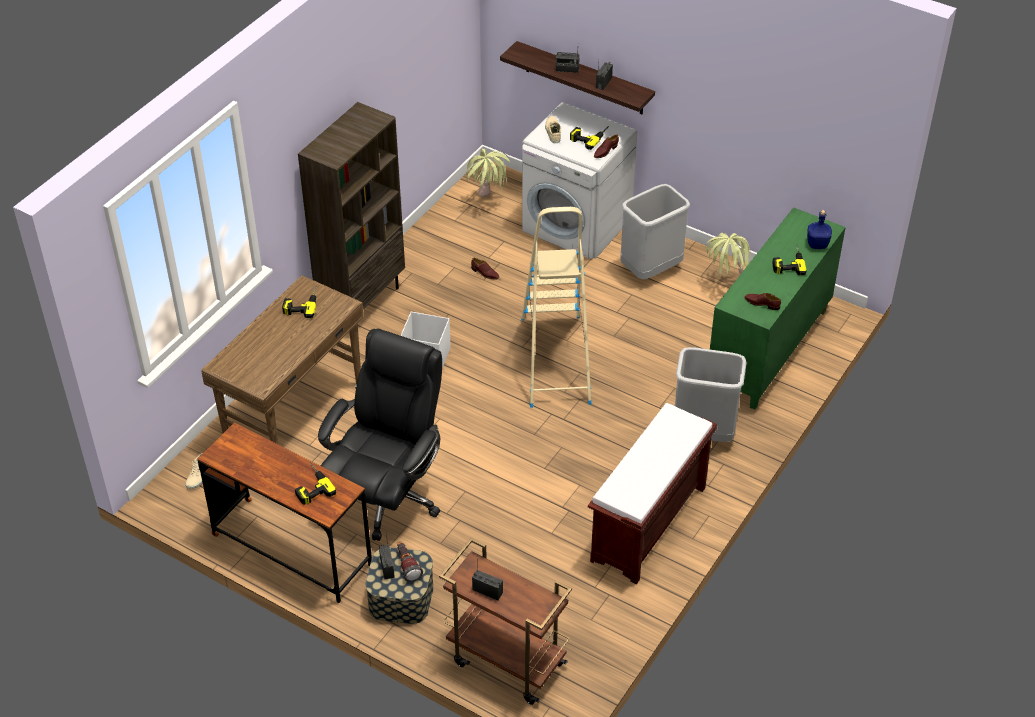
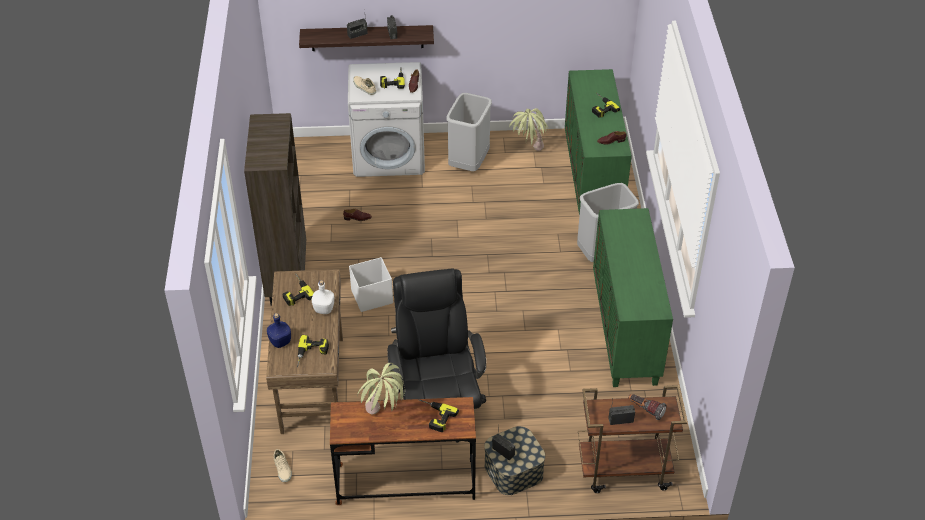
camera: 35 degrees left, 0 degrees up
(259, 369) = (311, 355): none -> power drill
(310, 333) = (324, 309): none -> white bottle
(407, 566) = (515, 442): flashlight -> flashlight (645, 410)
(487, 204) = (313, 169): potted plant -> potted plant (384, 420)
(555, 359) = (462, 253): beige step ladder -> none
(648, 525) = (626, 331): brown bench -> green cabinet
(817, 244) = (606, 88): blue bottle -> blue bottle (280, 342)

